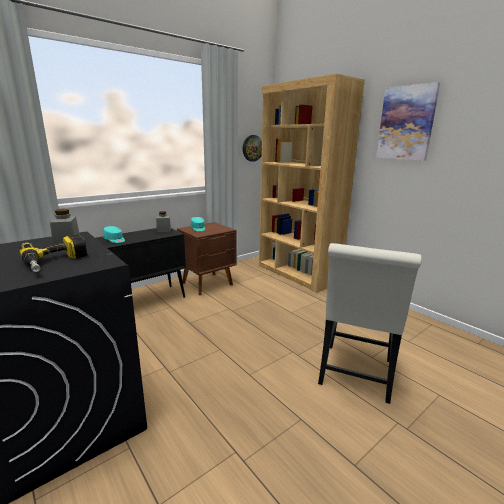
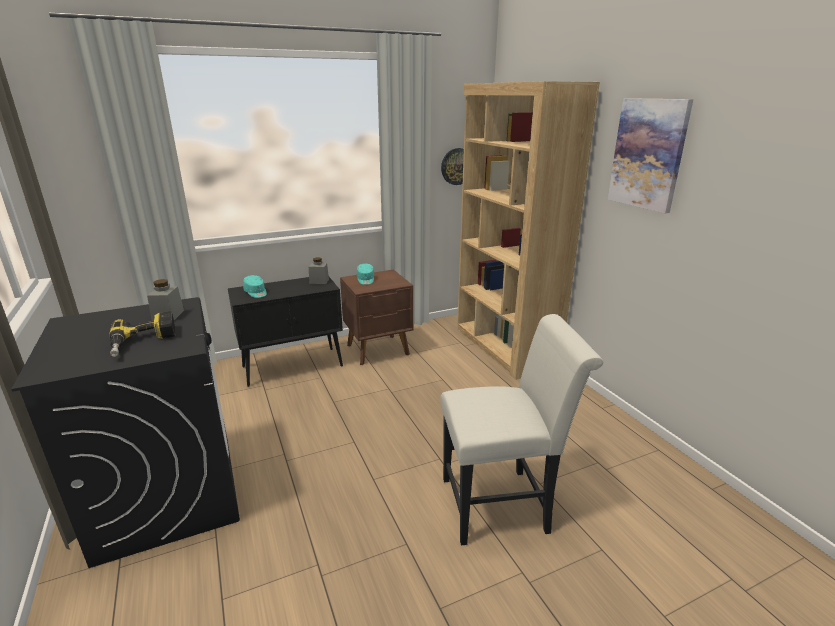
camera: 15 degrees right, 5 degrees up
(355, 376) = (502, 504): white chair -> white chair turned 135 degrees counterclockwise

